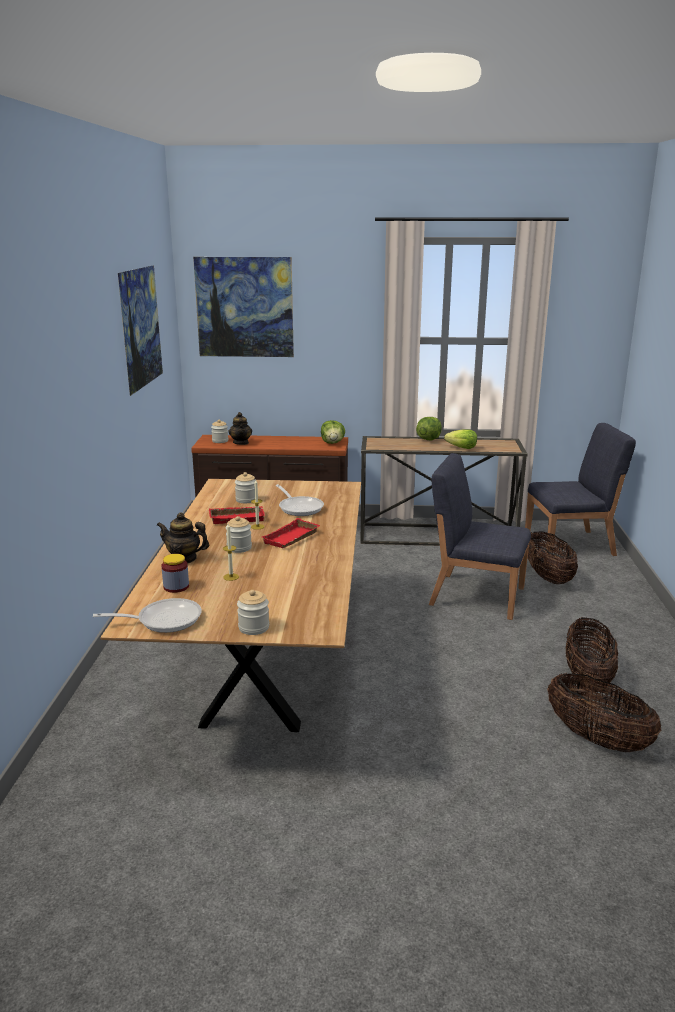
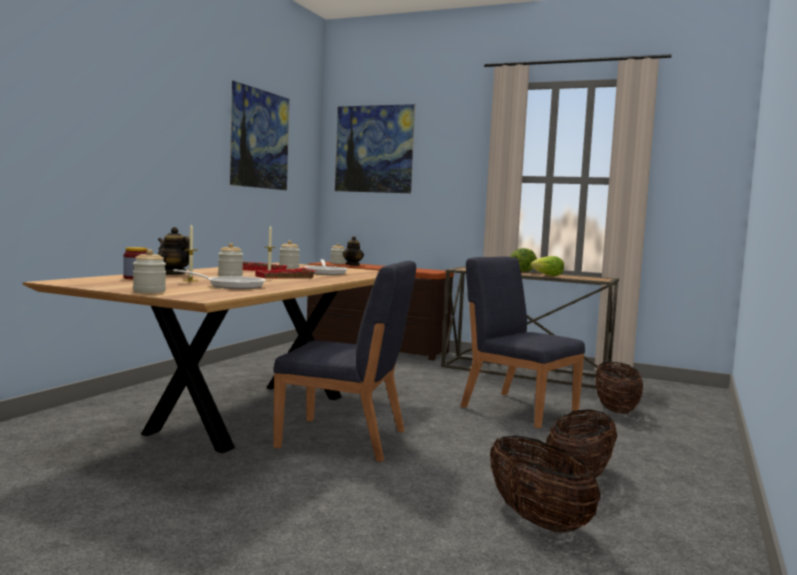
camera: 20 degrees right, 15 degrees down
(163, 620) = (88, 283): frying pan -> frying pan (231, 286)
(332, 443) = (433, 271): lettuce -> none
(570, 545) = (668, 396): blue chair -> blue chair (344, 439)

